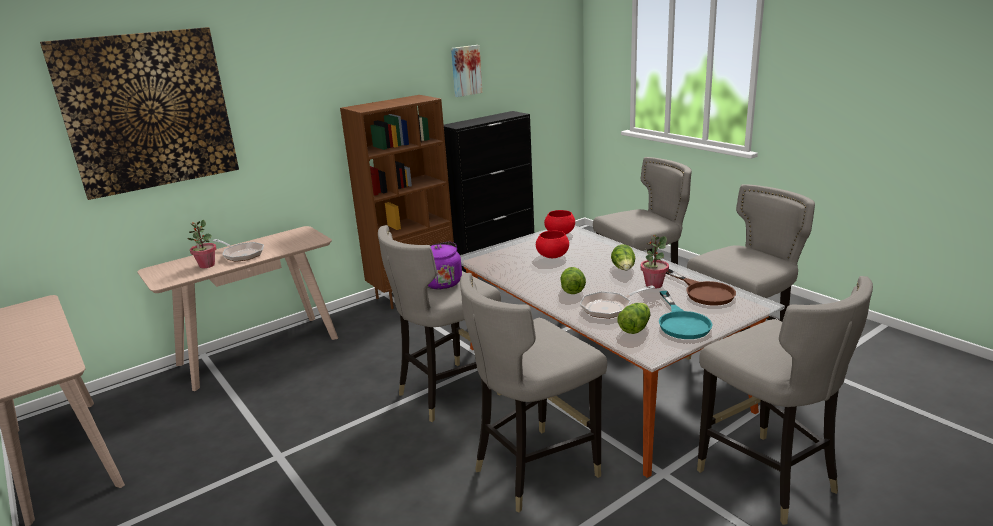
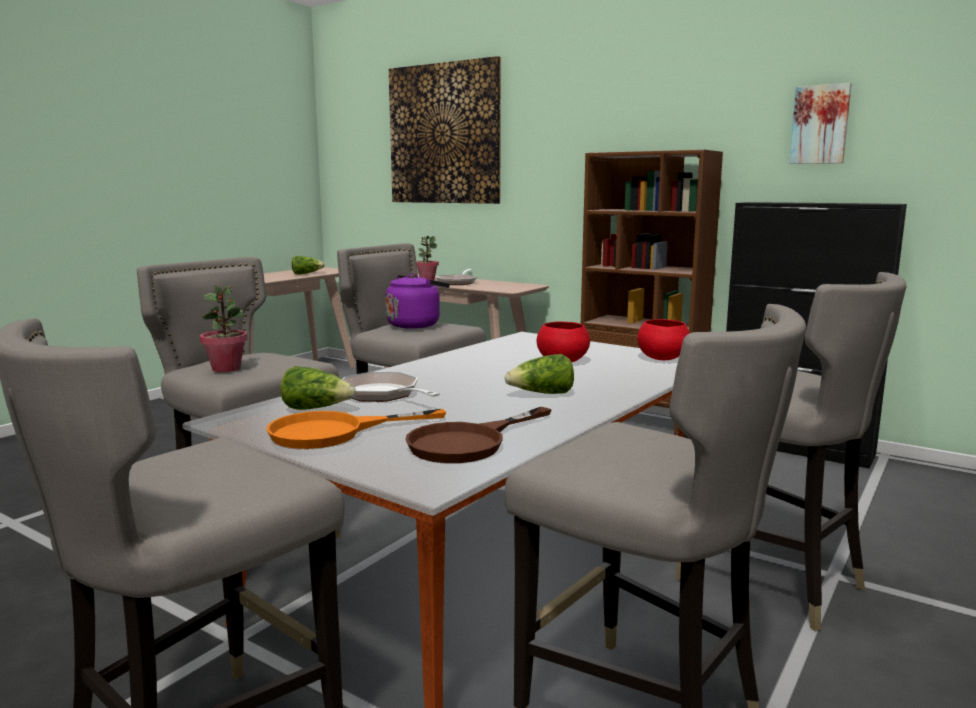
camera: 70 degrees right, 10 degrees down
(572, 289) = (445, 376): lettuce -> lettuce (306, 274)
(653, 285) = (484, 412): potted plant -> potted plant (226, 369)
(681, 322) = (334, 432): turquoise frying pan -> orange frying pan

